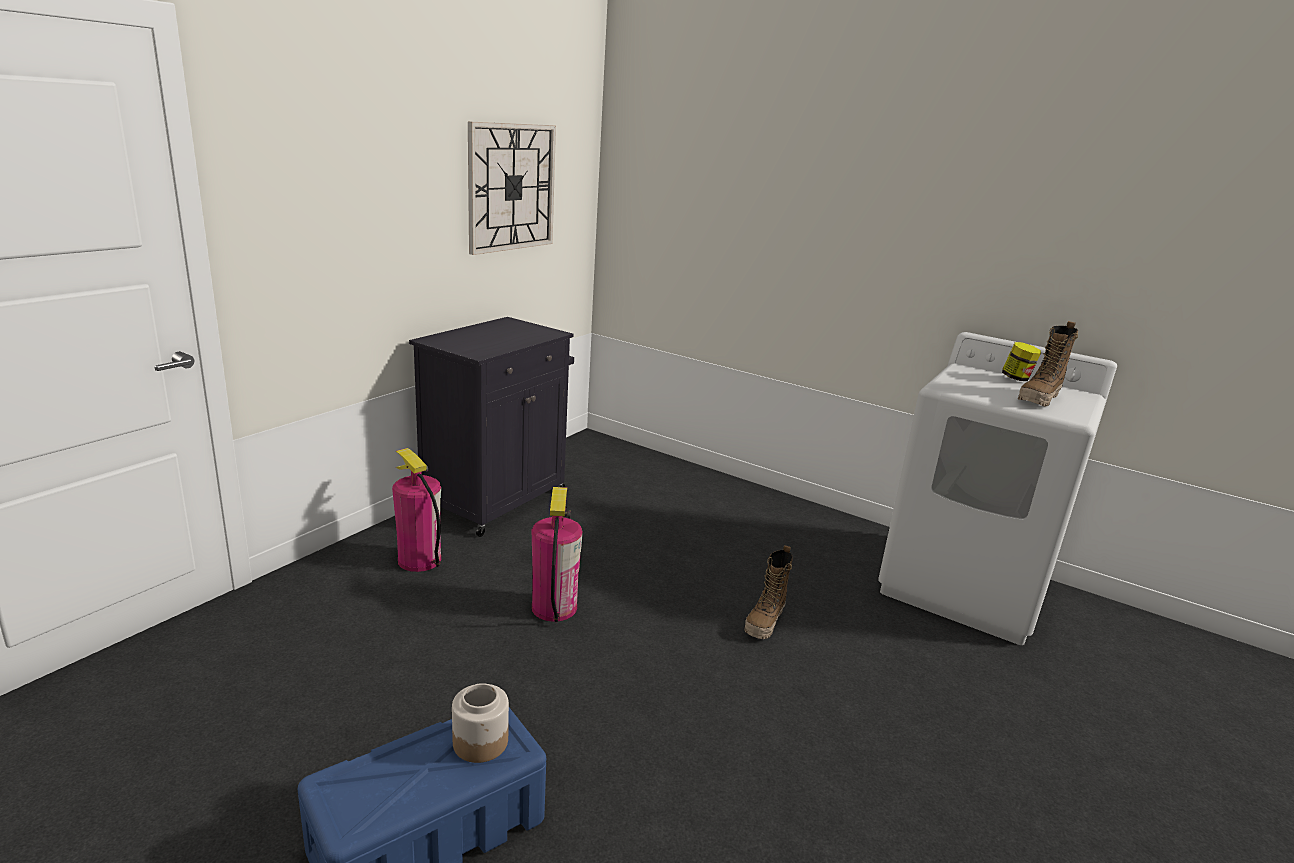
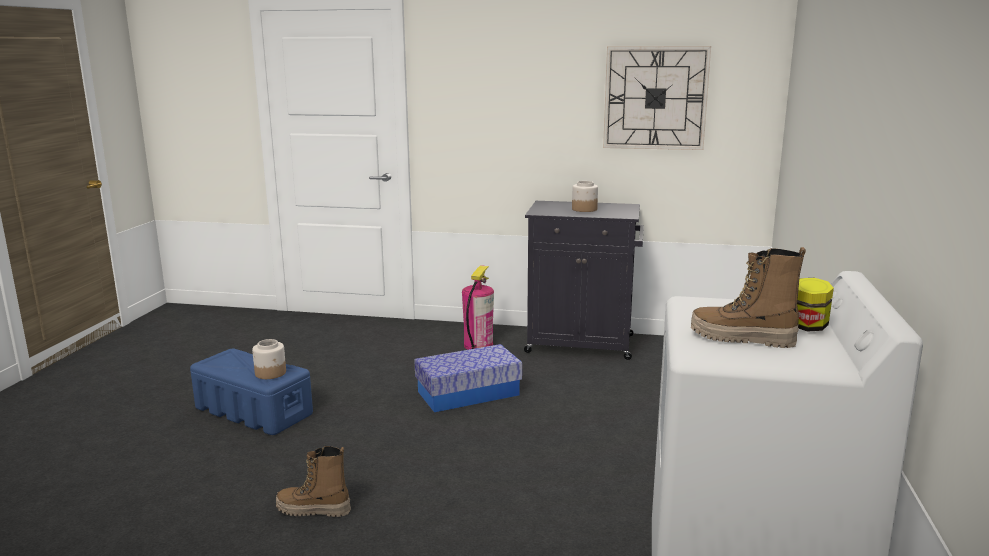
camera: 70 degrees right, 5 degrees down
(497, 337) = (584, 209): none -> jar
(554, 607) = (468, 393): fire extinguisher -> storage box
(765, 622) = (532, 473): boot -> boot (313, 510)

